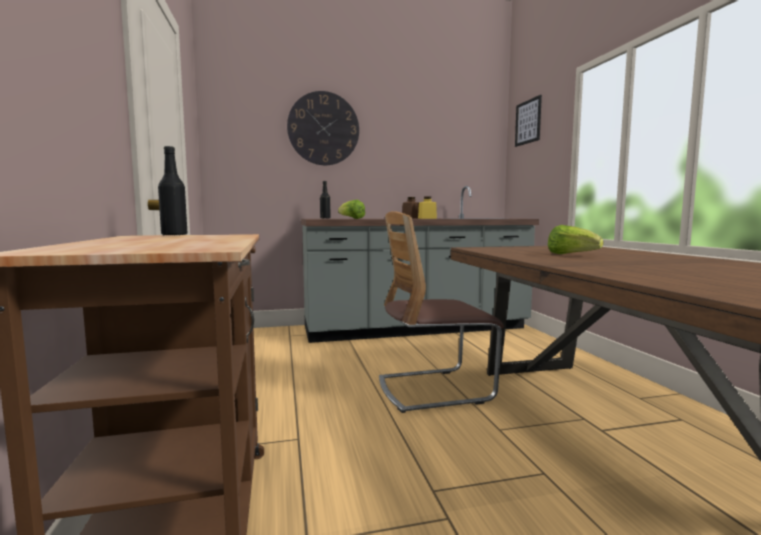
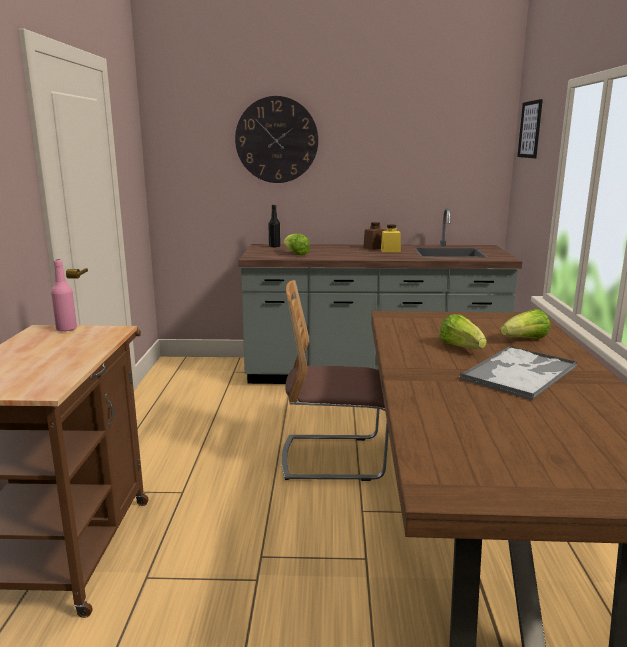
camera: 15 degrees right, 10 degrees up
(174, 235) = (66, 329): black bottle -> pink bottle
(609, 251) = (525, 340): none -> lettuce
(653, 260) = (520, 373): none -> tray

